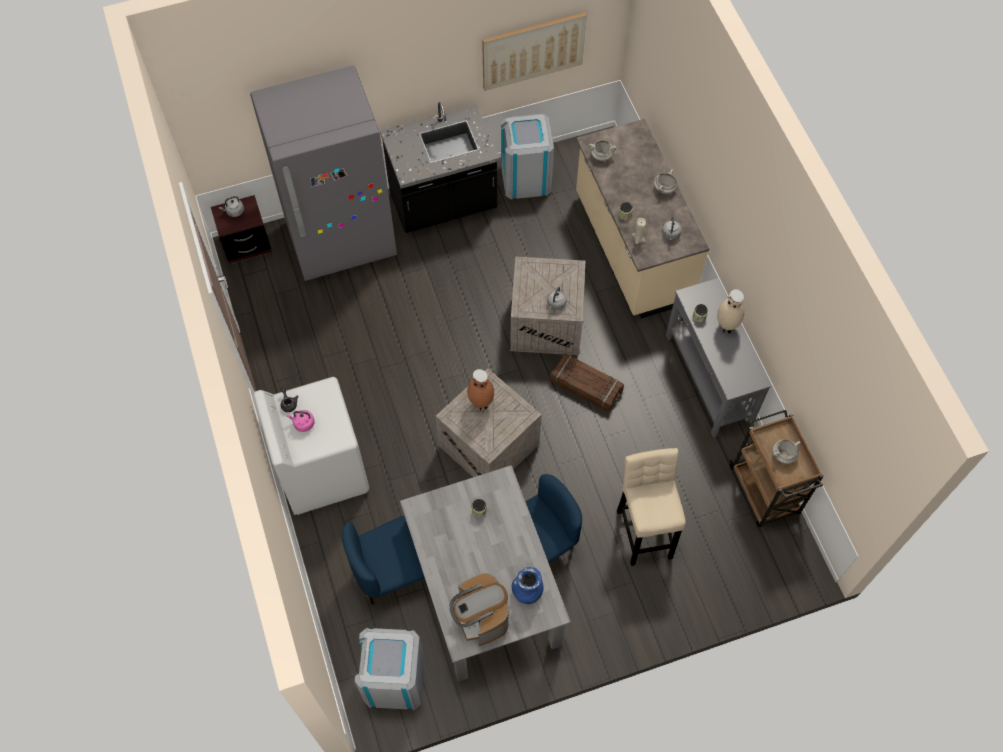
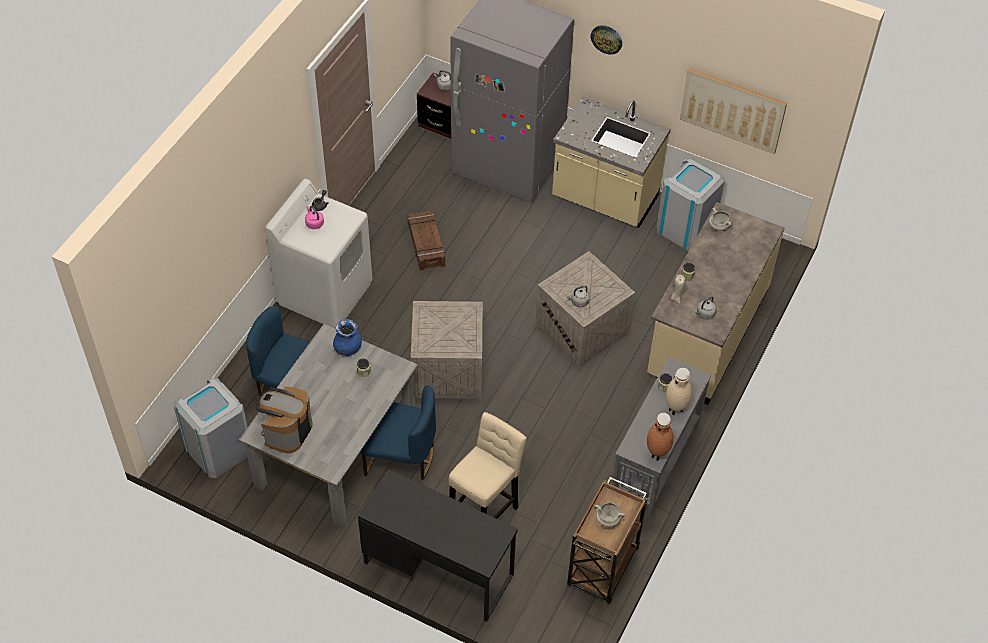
camera: 45 degrees right, 10 degrees down
(391, 63) = (606, 39): none -> wall clock
(443, 204) = (604, 199): black counter -> beige counter
(481, 403) = (451, 318): brown vase -> brown vase (657, 454)
(528, 591) = (333, 443): blue vase -> blue vase (348, 349)
(586, 385) = (560, 391): crate -> crate (426, 244)
(662, 604) = (438, 568): none -> black desk
(664, 189) = (739, 282): white cooking pot -> none

